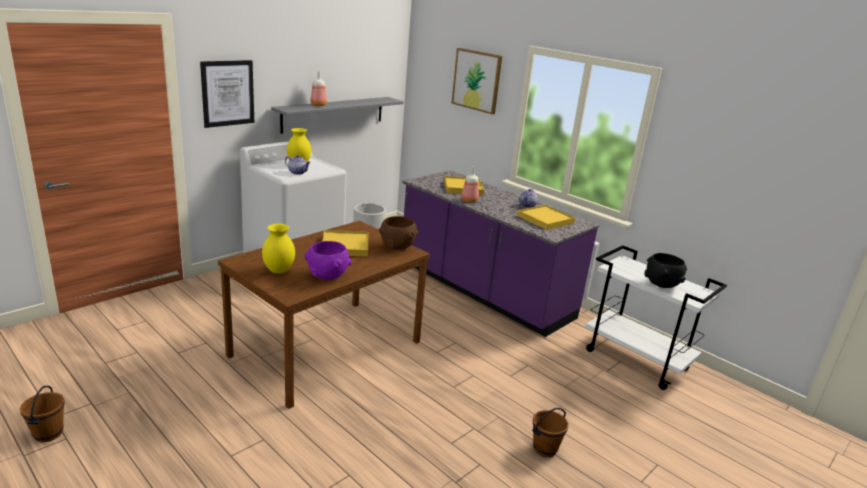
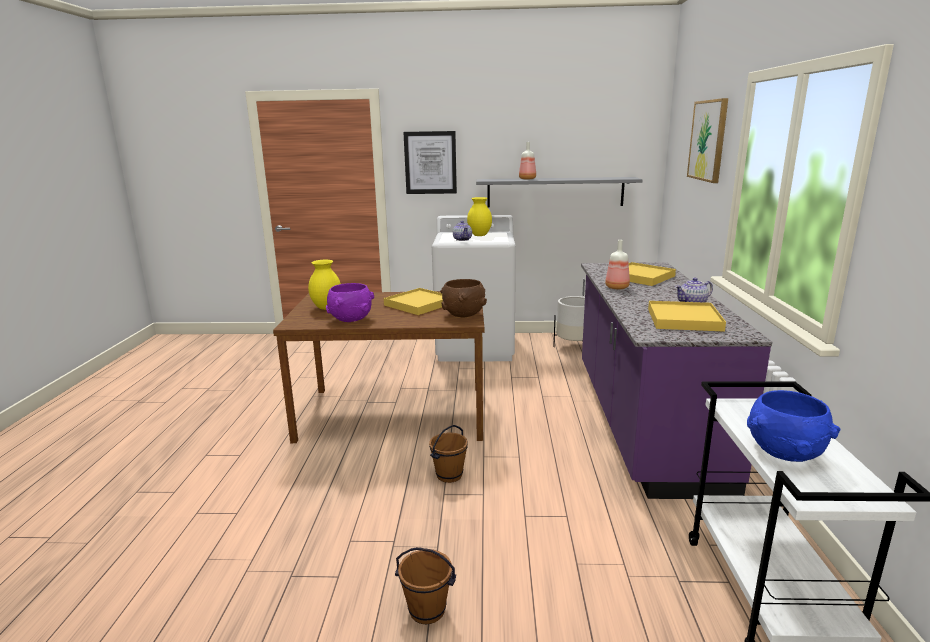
camera: 50 degrees right, 5 degrees down
(48, 433) = (164, 395): brown bucket -> brown bucket (449, 475)
(662, 284) = (785, 453): black bowl -> blue bowl

